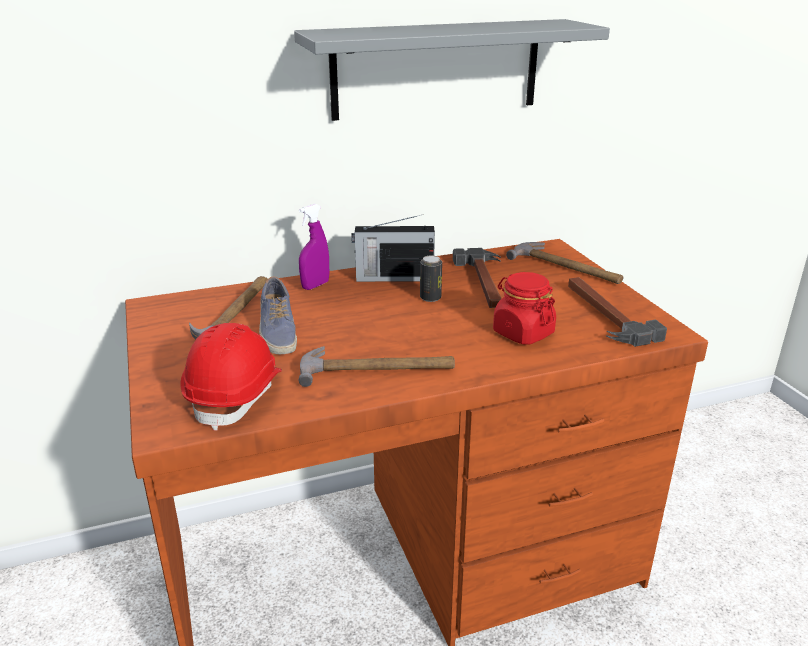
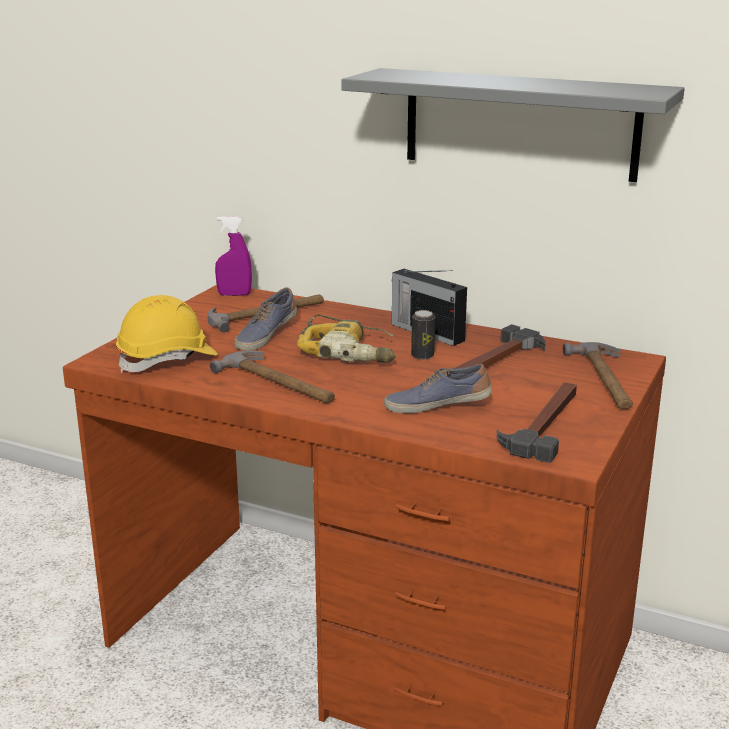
camera: 45 degrees right, 5 degrees down
(236, 395) = (168, 360): red hard hat -> yellow hard hat
(315, 285) = (355, 316): purple spray bottle -> purple spray bottle (234, 294)
(373, 317) = (349, 351): none -> power drill
(522, 333) = (437, 406): red jar -> shoe

